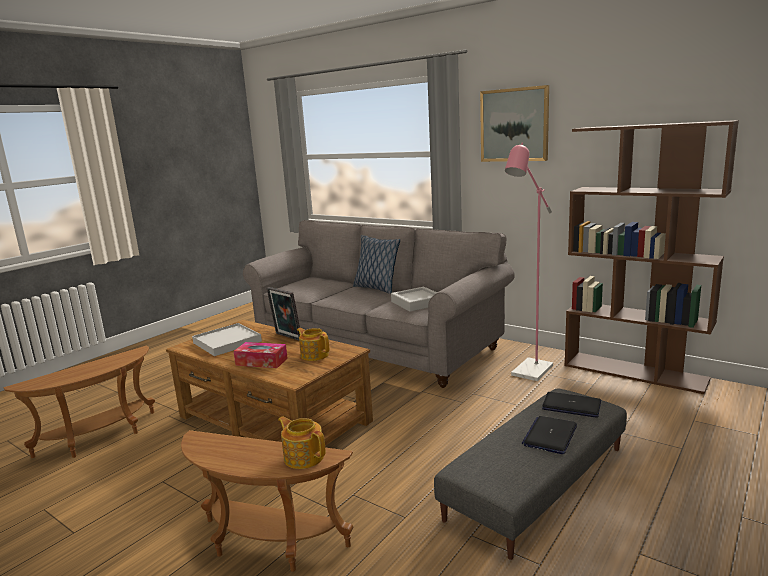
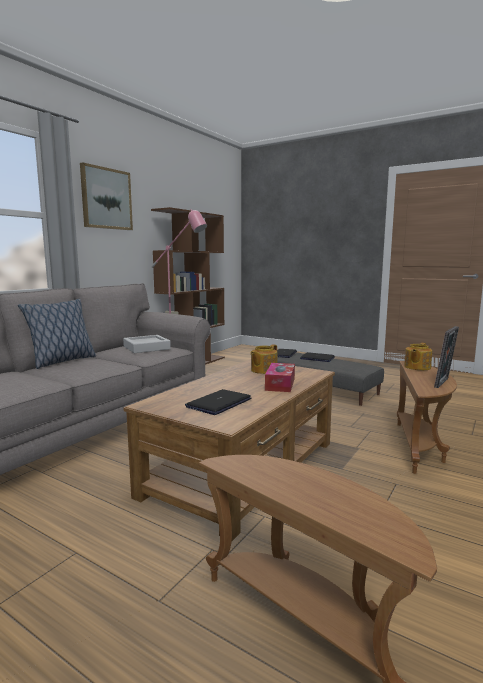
camera: 95 degrees left, 5 degrees down
(227, 342) = (219, 403): white tray -> laptop
(286, 337) = (212, 381): picture frame -> picture frame (444, 383)

